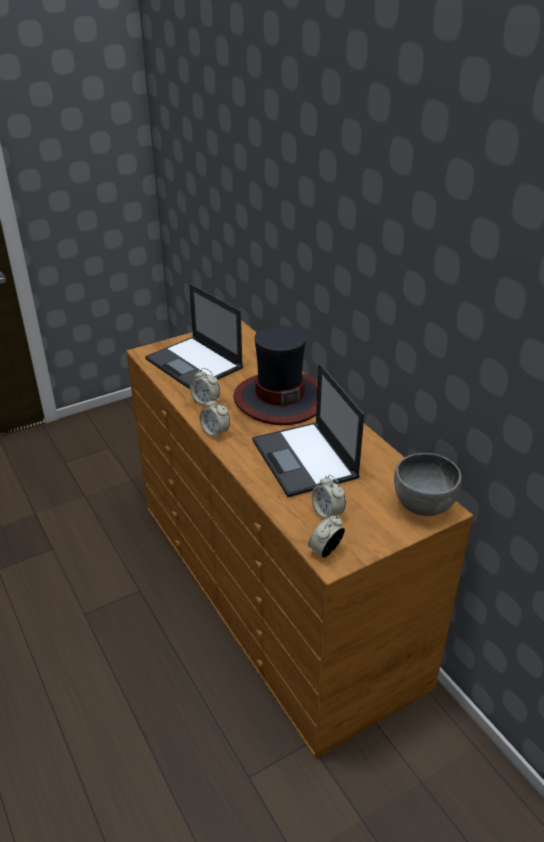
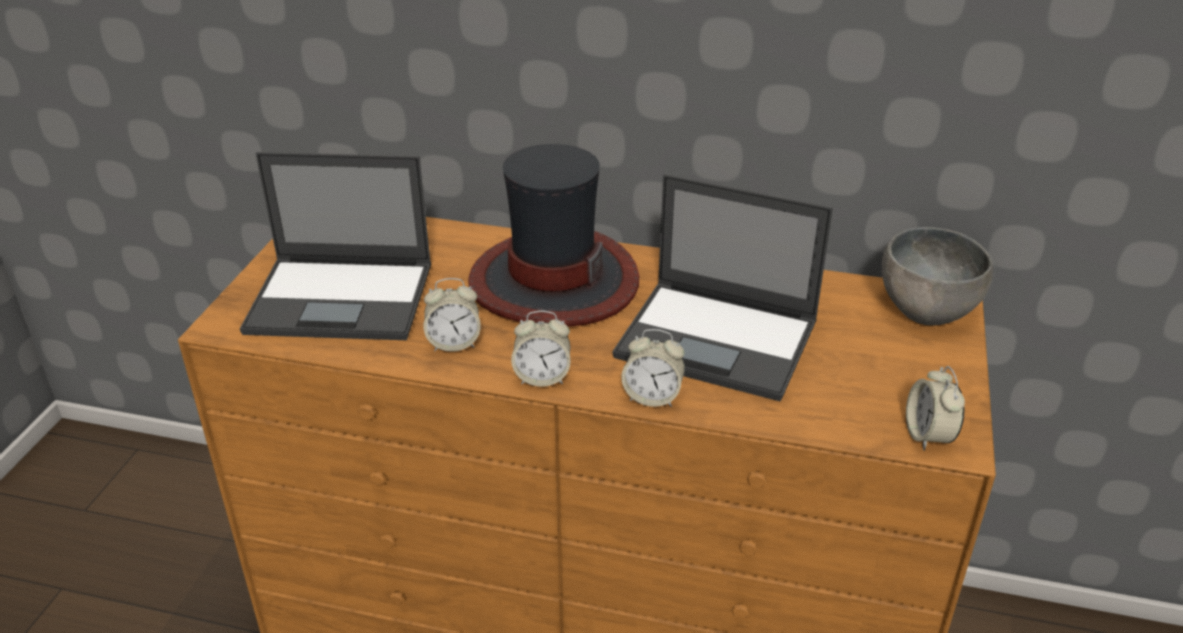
camera: 45 degrees left, 0 degrees up
(327, 513) = (853, 388): alarm clock -> alarm clock (652, 397)

